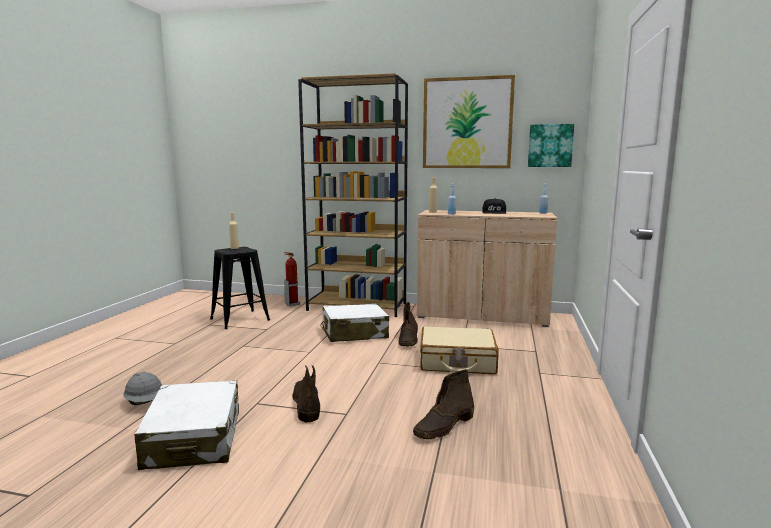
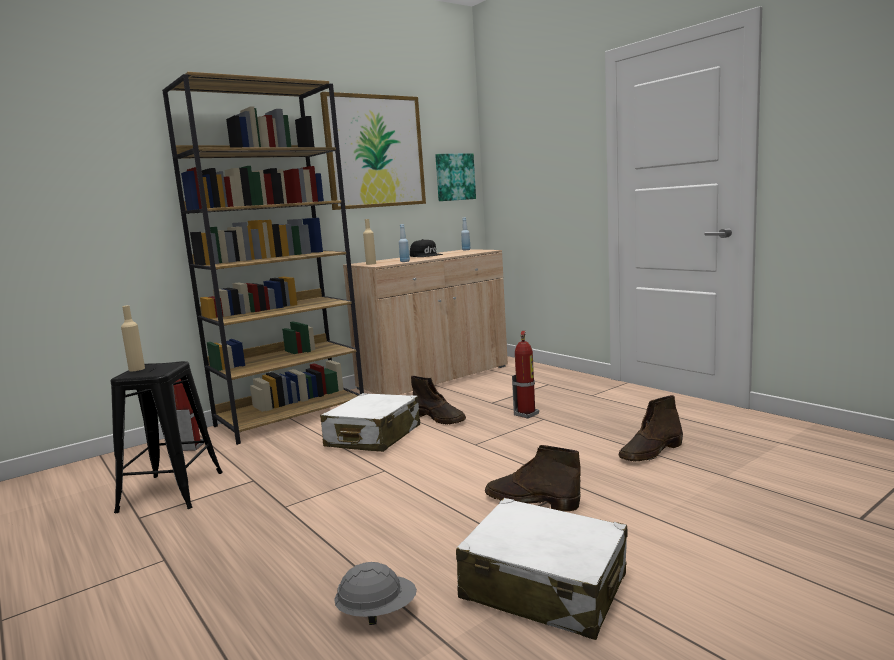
camera: 50 degrees left, 0 degrees up
(444, 426) = (651, 452): brown boot -> brown boot turned 60 degrees clockwise
(457, 362) = (526, 414): beige suitcase -> fire extinguisher

